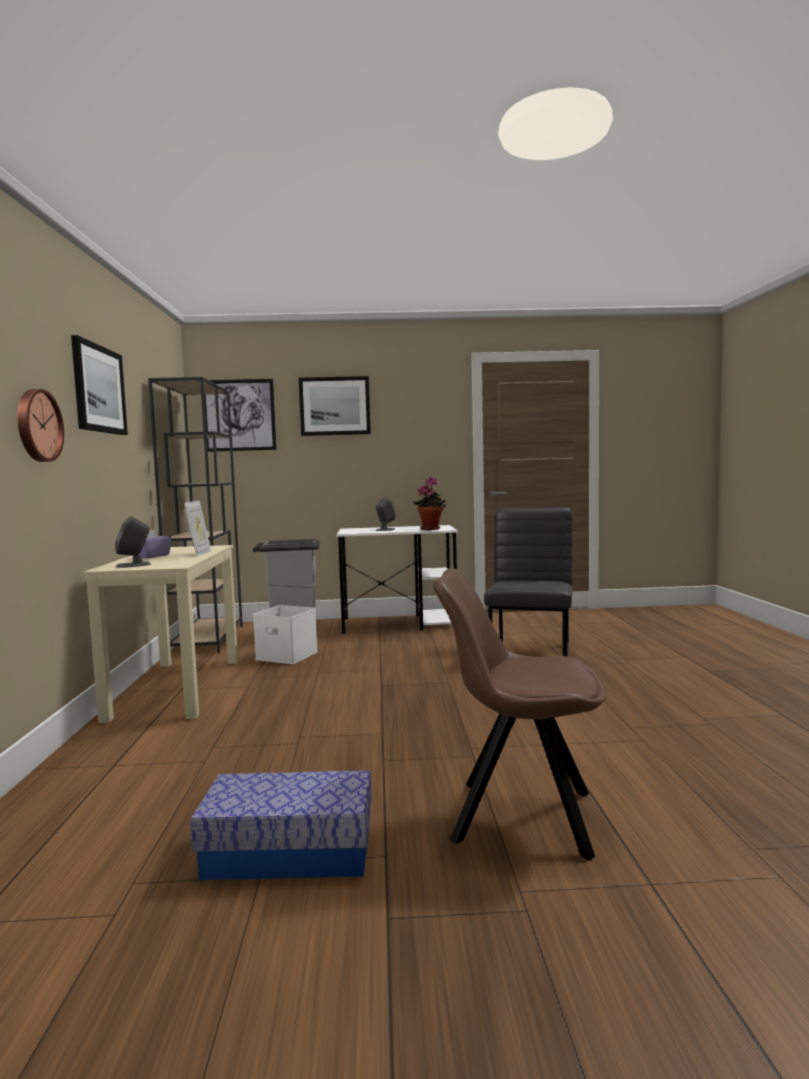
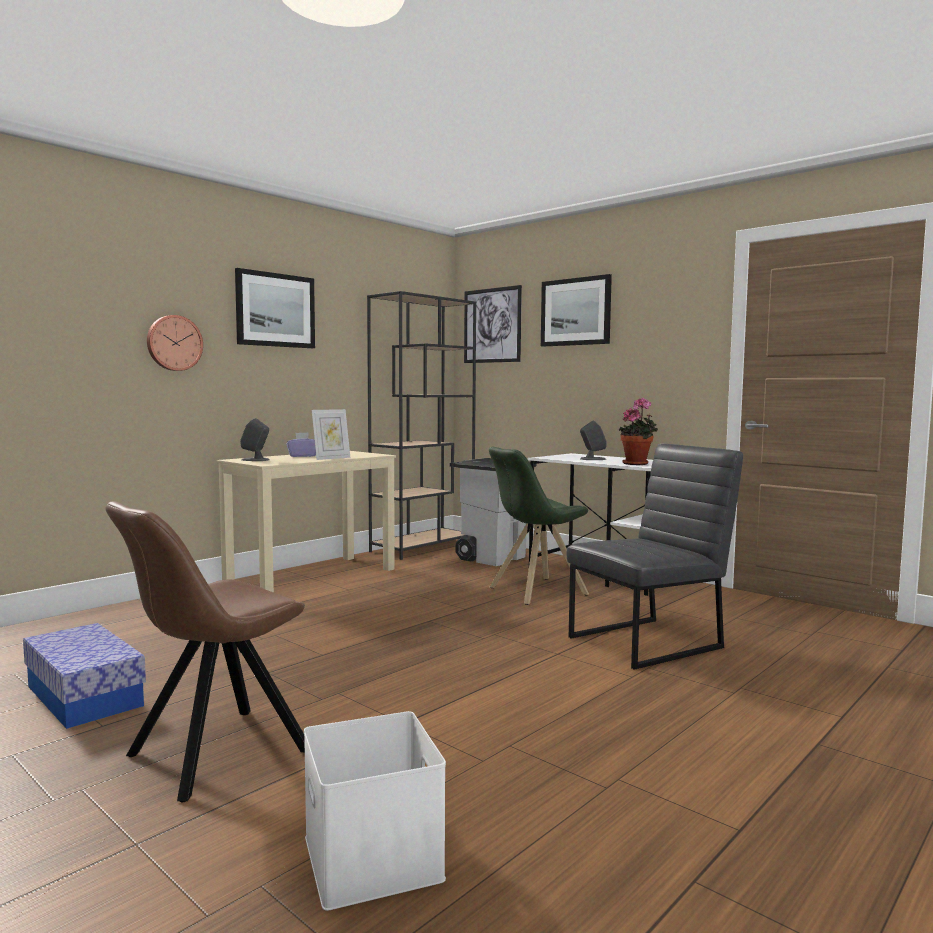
camera: 45 degrees right, 0 degrees up
(285, 656) = (434, 575): white storage box -> white storage box (369, 856)
(389, 644) = (536, 591): none -> green chair
(521, 817) = (217, 753): brown chair -> brown chair turned 105 degrees counterclockwise

